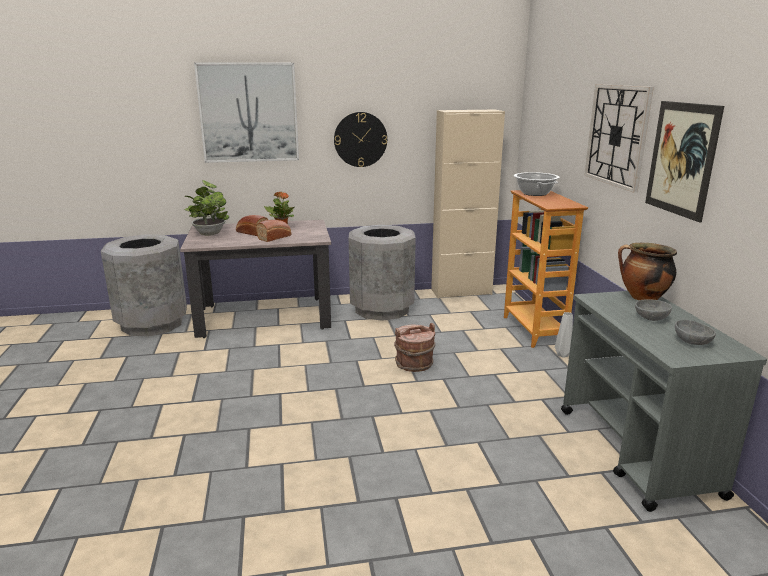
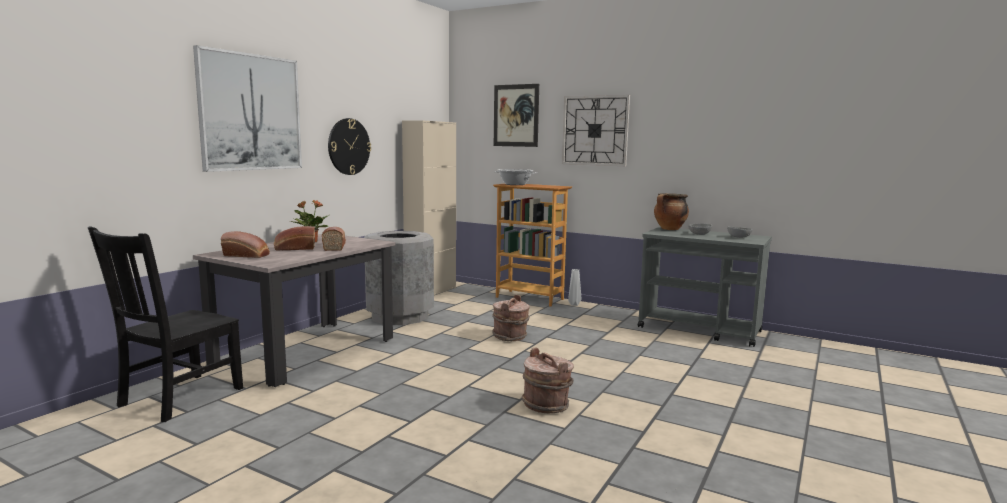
camera: 50 degrees left, 10 degrees down
(152, 324) = (178, 398): grey trash can -> black chair
(209, 233) = (247, 255): potted plant -> bread
(284, 440) = (546, 405): none -> brown bucket
(681, 159) = (667, 138): picture -> picture (516, 115)

